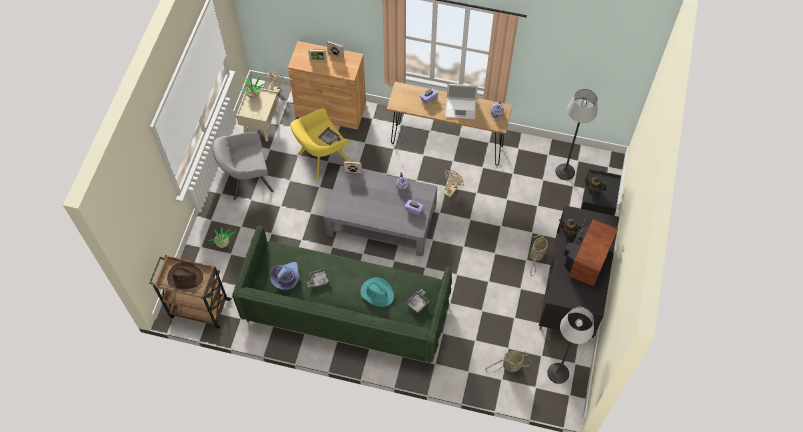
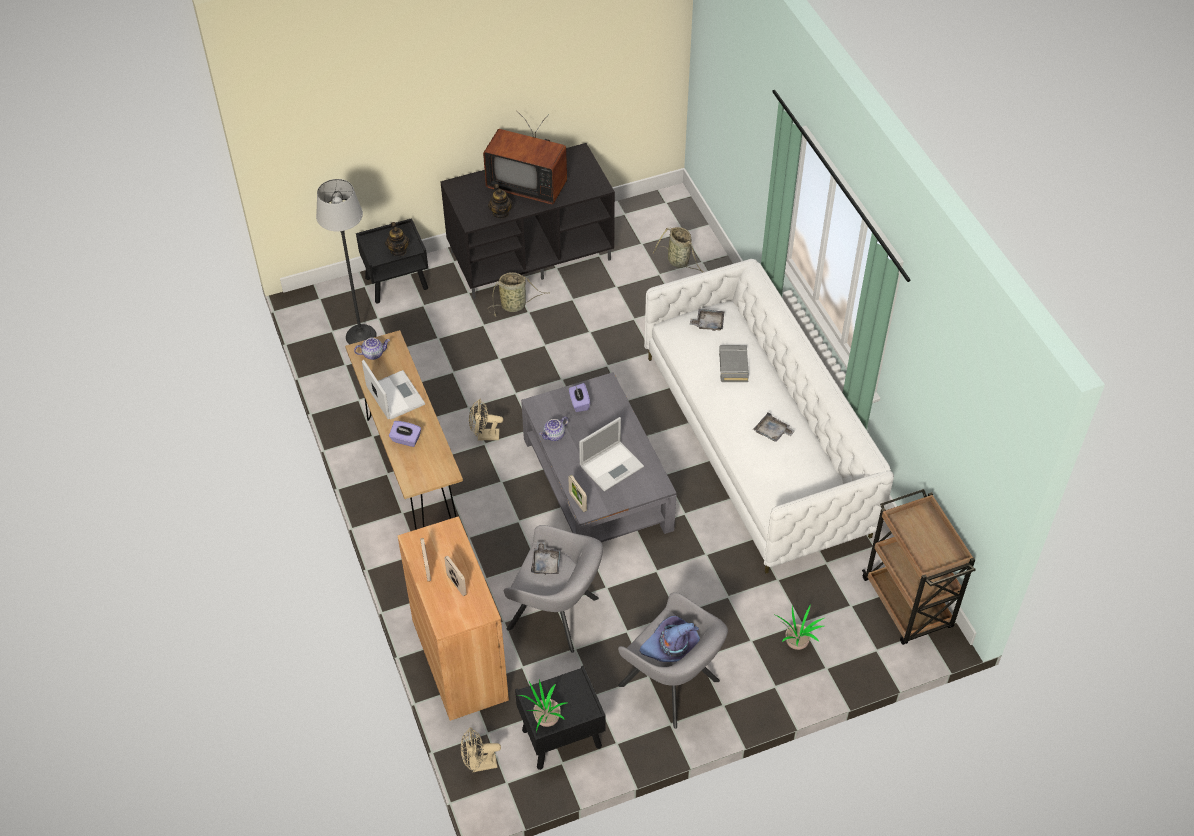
camera: 125 degrees left, 10 degrees down
(185, 277) = (925, 538): brown hat -> none
(261, 124) = (561, 739): beige nightstand -> black nightstand
(286, 278) = (803, 467): purple hat -> purple hat (672, 647)
(321, 159) = (557, 615): yellow armchair -> grey armchair
(346, 310) = (756, 445): green sofa -> white sofa
(362, 199) = (612, 465): none -> laptop
(377, 293) = (733, 366): turquoise hat -> grey book
(558, 373) = (649, 221): floor lamp -> none
(585, 260) = (528, 183): television -> television turned 150 degrees counterclockwise

